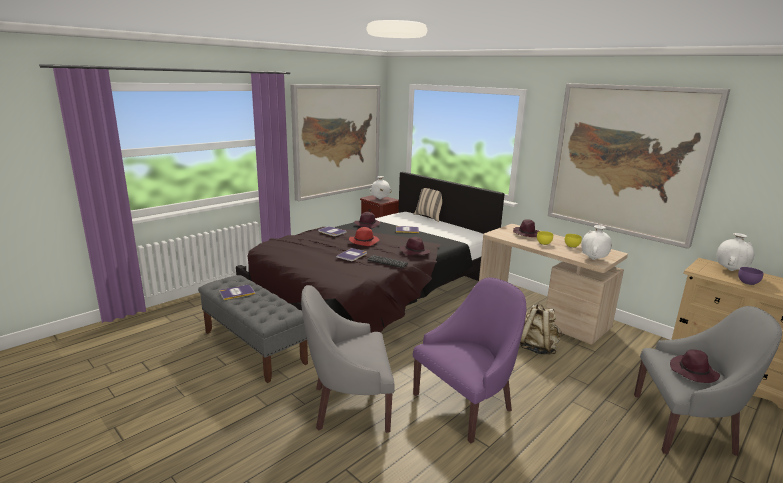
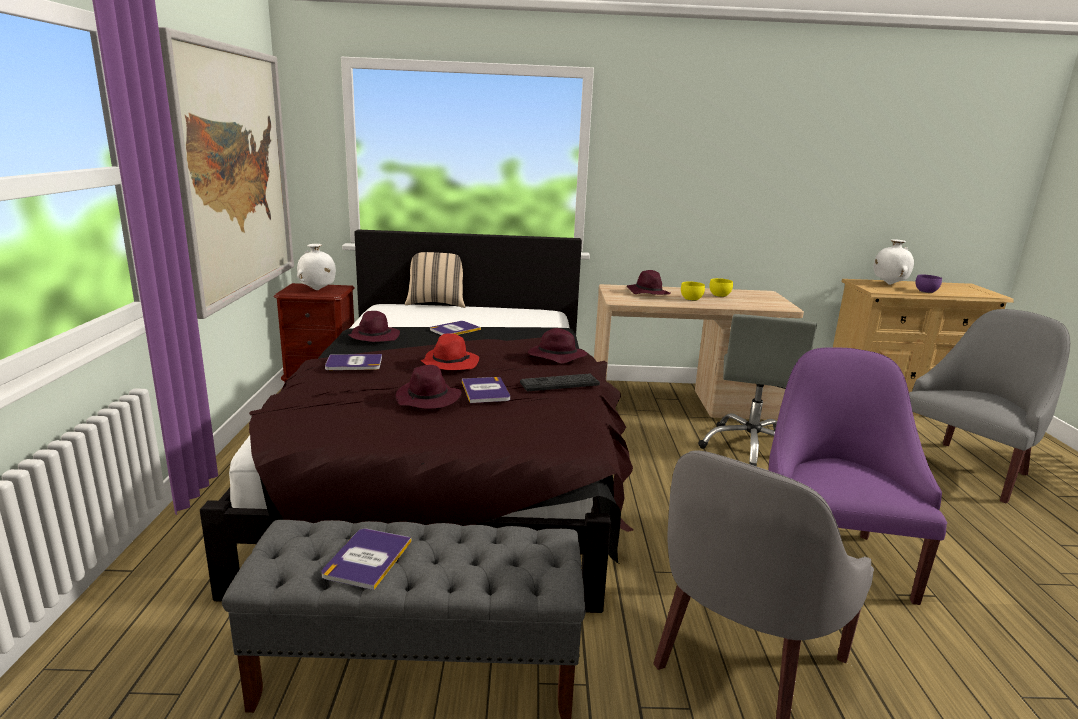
camera: 45 degrees left, 0 degrees up
(537, 348) = (750, 448): beige backpack -> grey office chair
(593, 259) = (772, 304): white vase -> none
(627, 161) = (751, 168): picture -> none
(693, 372) = (987, 399): purple hat -> purple hat (428, 399)

